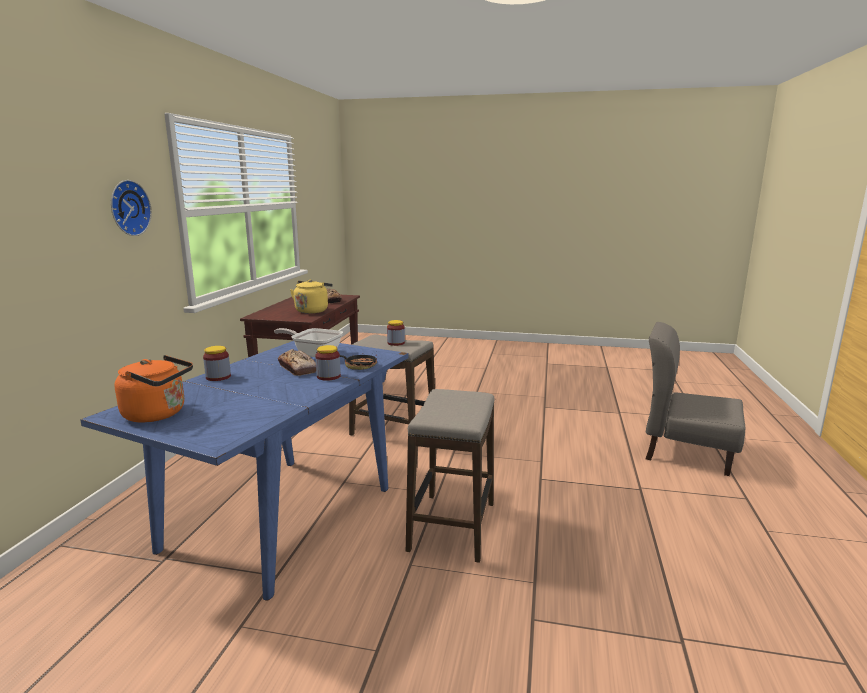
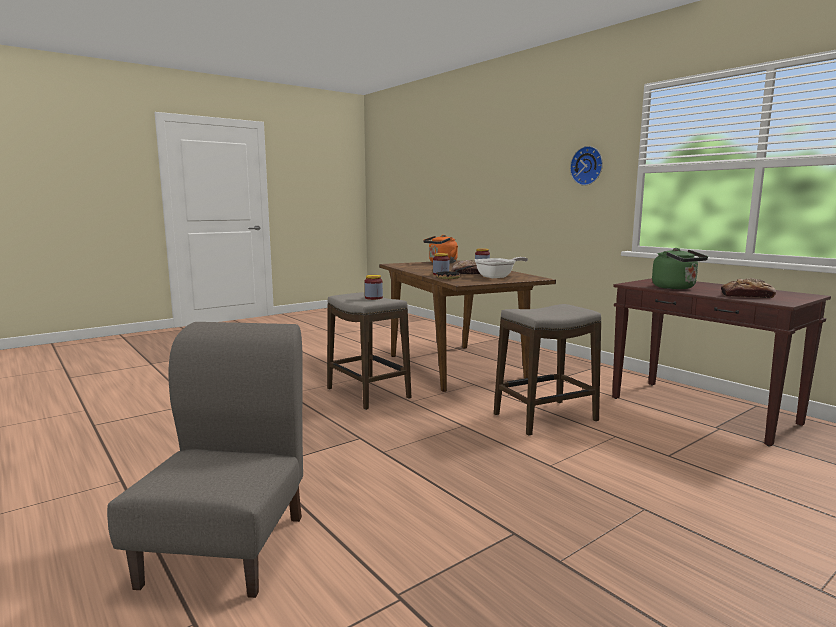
camera: 130 degrees right, 5 degrees down
(283, 516) = (456, 366): blue dining table -> brown dining table
(312, 310) = (676, 288): yellow kettle -> green kettle
(396, 343) = (545, 311): jar -> jar (373, 298)
(686, 452) = (227, 549): grey chair -> grey chair turned 60 degrees counterclockwise

